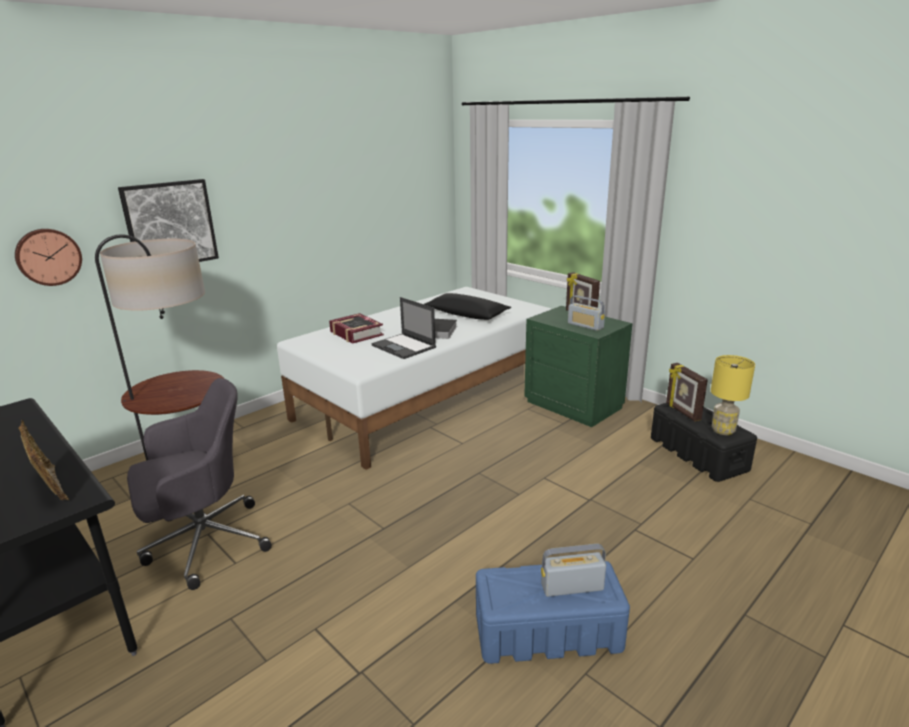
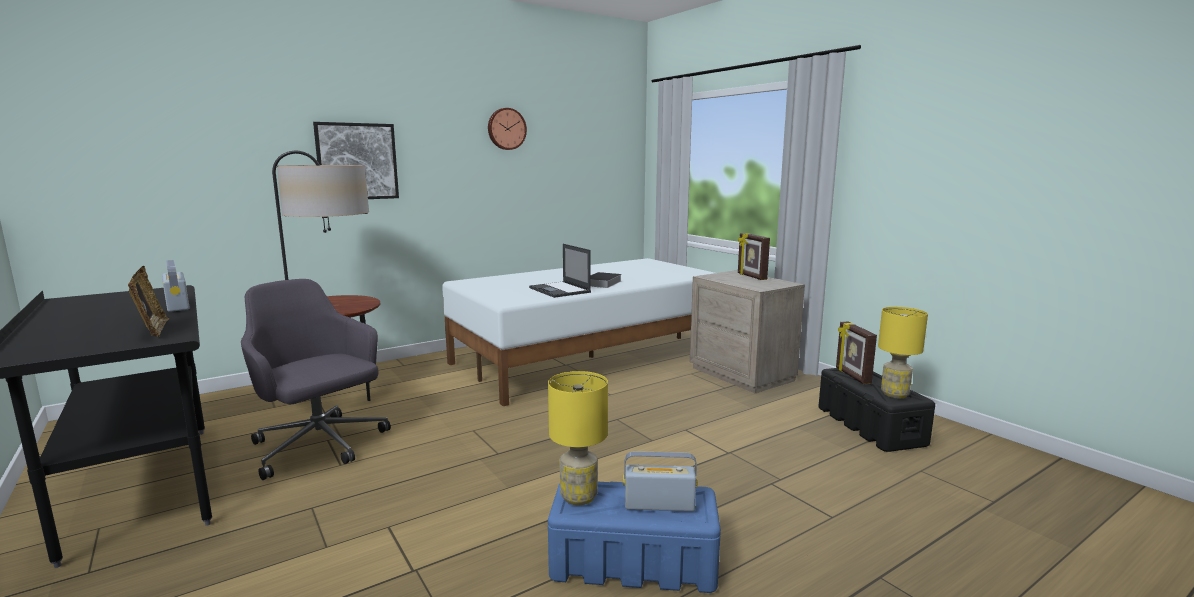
camera: 10 degrees right, 10 degrees down
(48, 257) = (242, 175): wall clock -> wall clock (506, 129)
(203, 542) = (320, 446): grey office chair -> grey office chair turned 120 degrees counterclockwise
(356, 333) = (520, 280): book -> none
(466, 315) = (636, 274): black pillow -> none
(500, 589) = (578, 497): none -> yellow table lamp
(574, 404) = (742, 374): green nightstand -> beige nightstand
(585, 325) = (752, 283): radio -> radio (177, 305)

